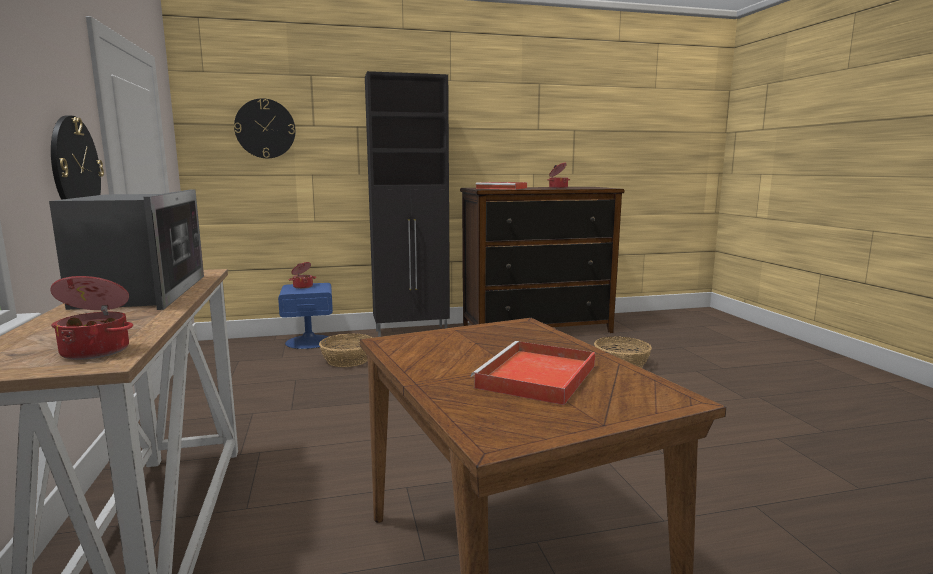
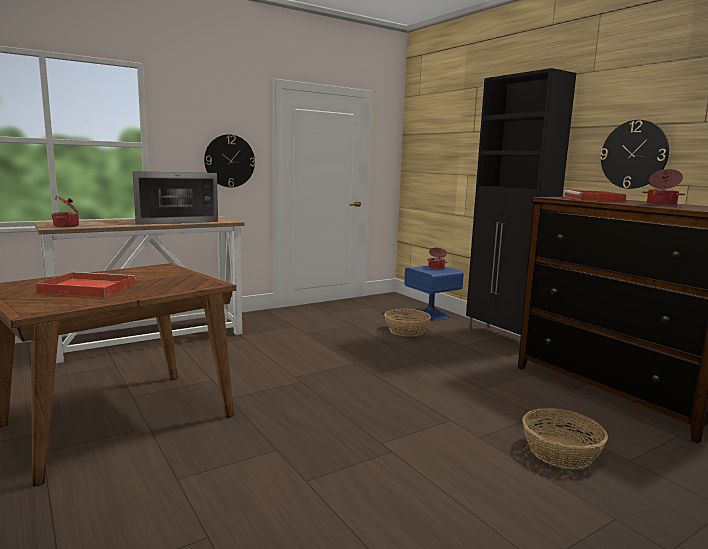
camera: 70 degrees right, 0 degrees up
(265, 128) = (443, 136): wall clock -> wall clock (634, 154)

